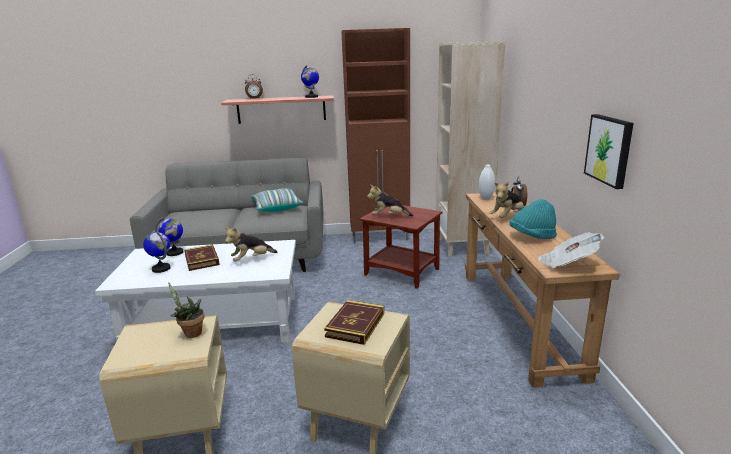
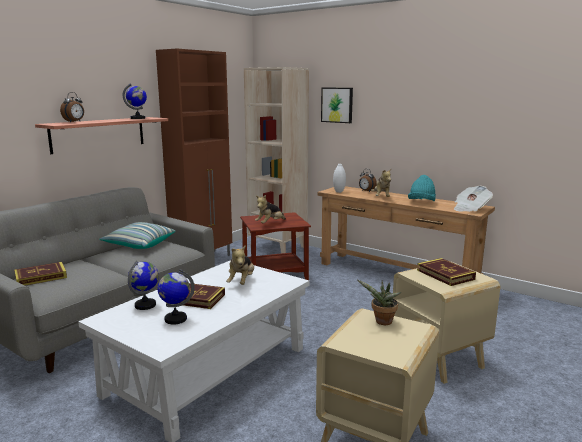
camera: 50 degrees left, 5 degrees down
(187, 214) = (41, 277): none -> book
(609, 150) = (466, 134): picture -> picture (337, 105)

